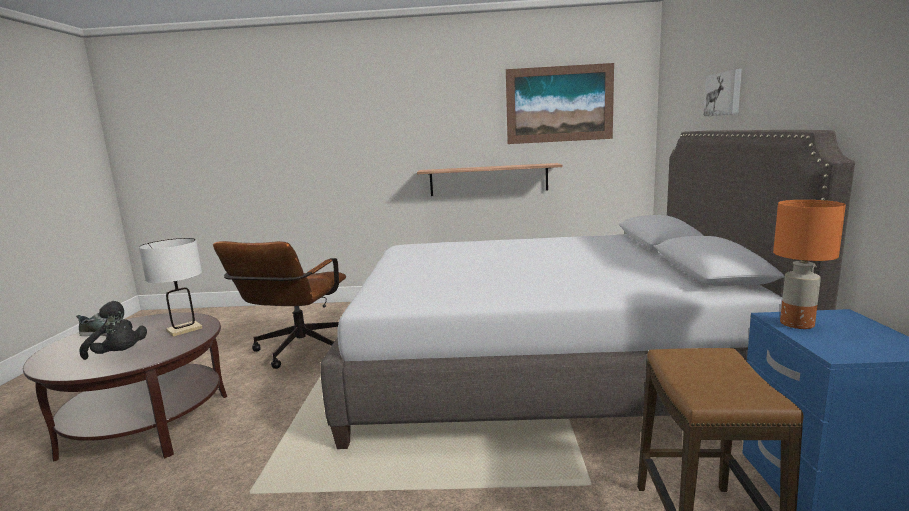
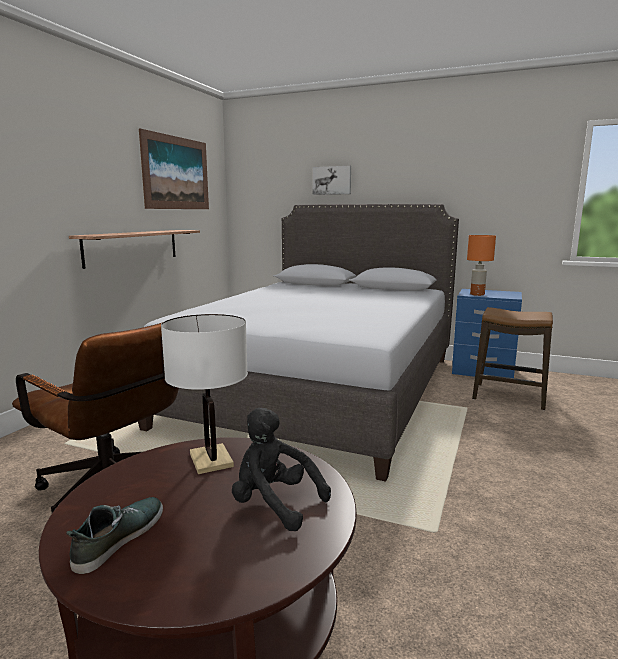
camera: 70 degrees left, 0 degrees up
(119, 355) = (274, 504): black plush toy -> black plush toy turned 105 degrees counterclockwise

